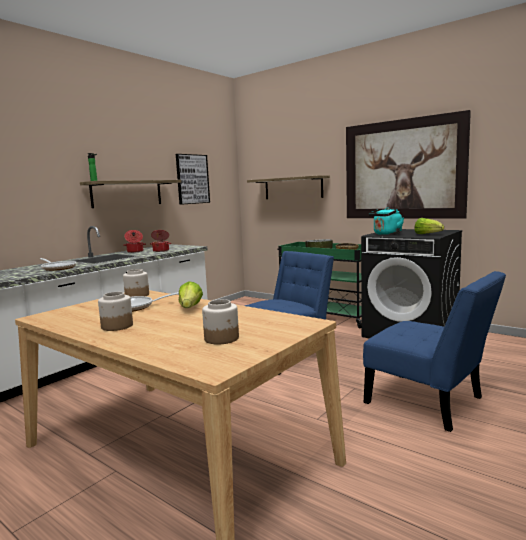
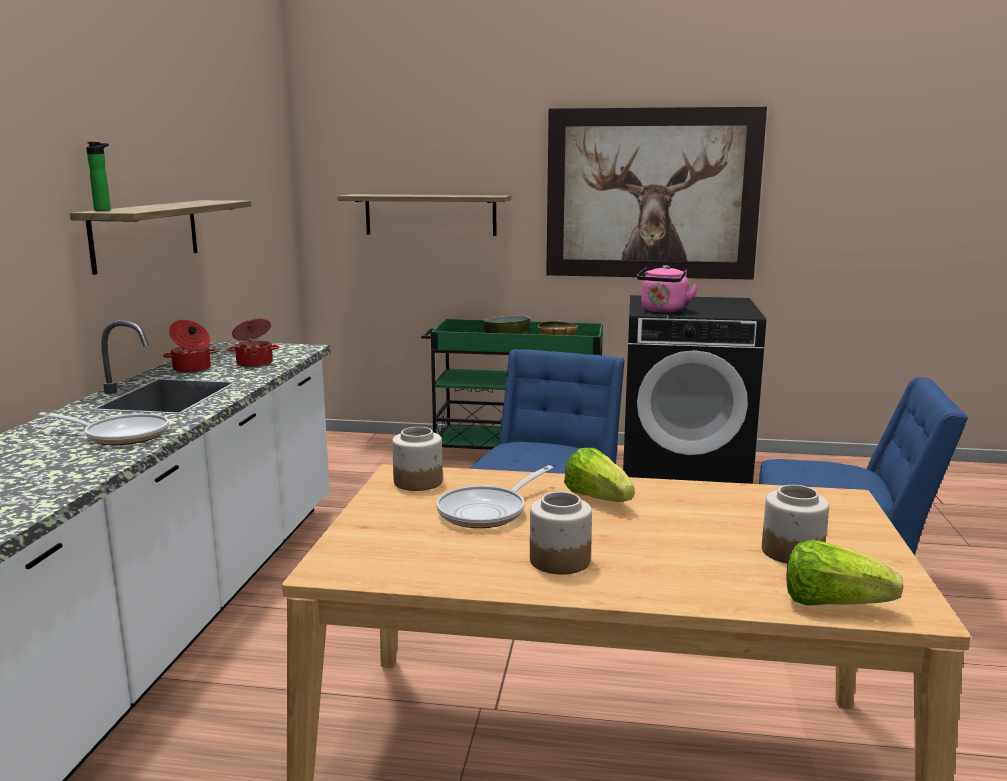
camera: 30 degrees left, 5 degrees up
(192, 179) = (237, 193): picture -> none
(386, 234) = (663, 311): turquoise kettle -> pink kettle
(427, 234) = (727, 310): lettuce -> lettuce (832, 603)

